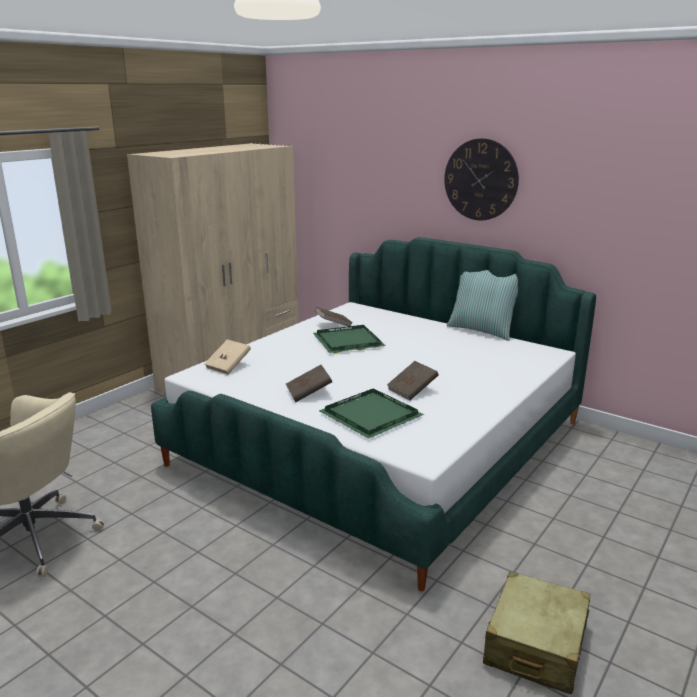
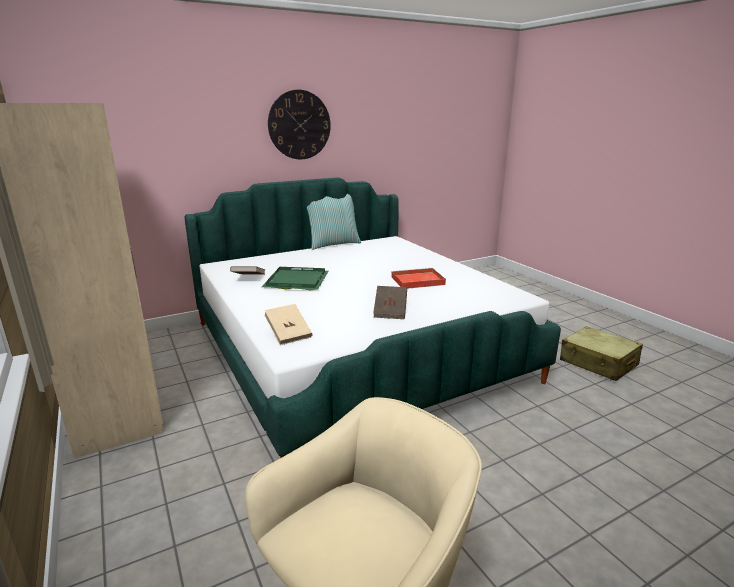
camera: 65 degrees left, 0 degrees up
(371, 414) = (447, 299): green tray -> none
(412, 390) = (416, 281): brown book -> red tray

